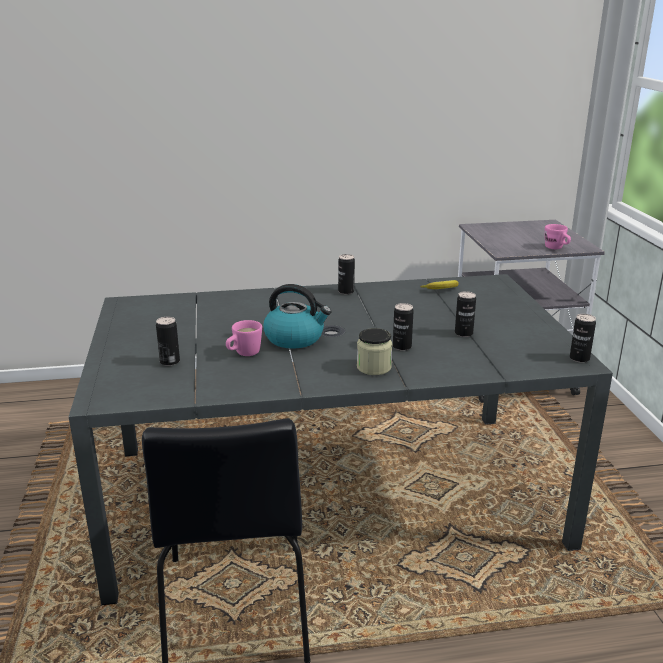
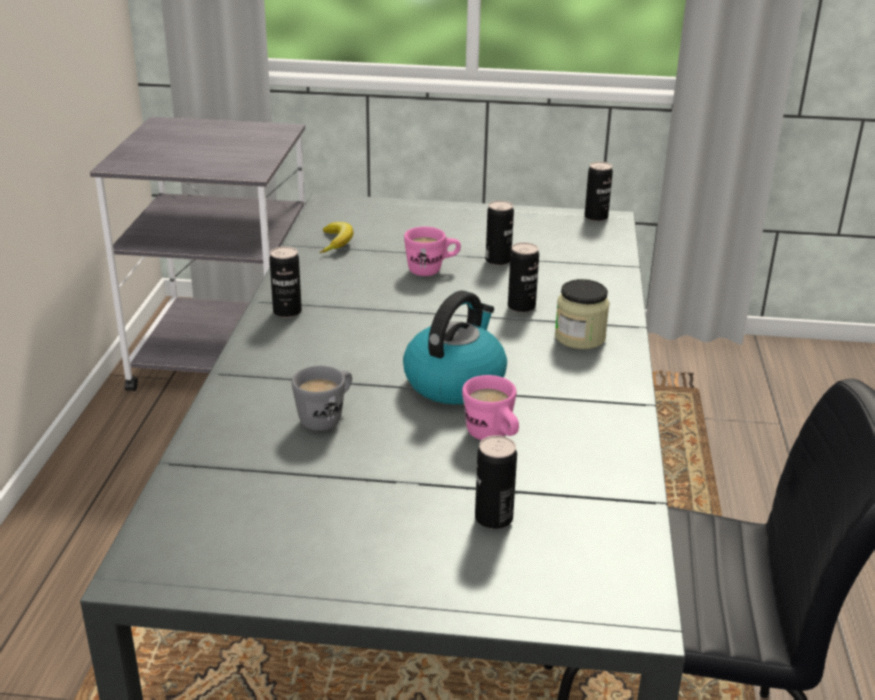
camera: 75 degrees left, 5 degrees up
(245, 315) = (327, 417): none -> grey mug
(556, 248) = (269, 143): pink mug -> pink mug (432, 270)

